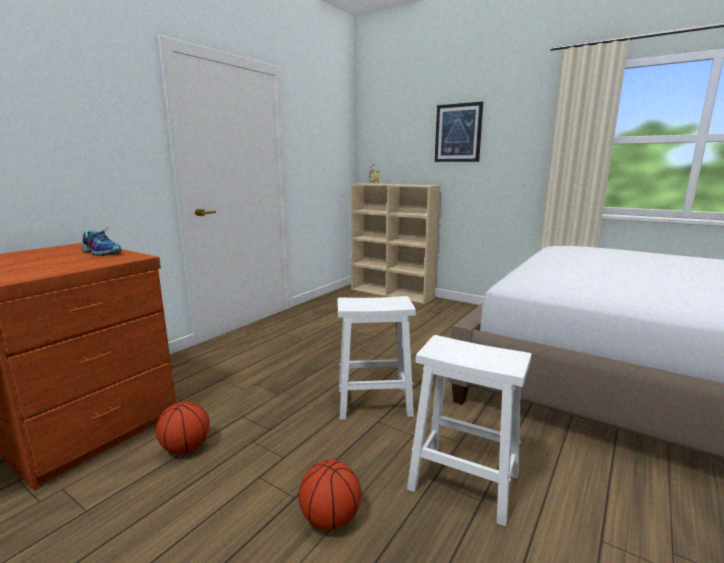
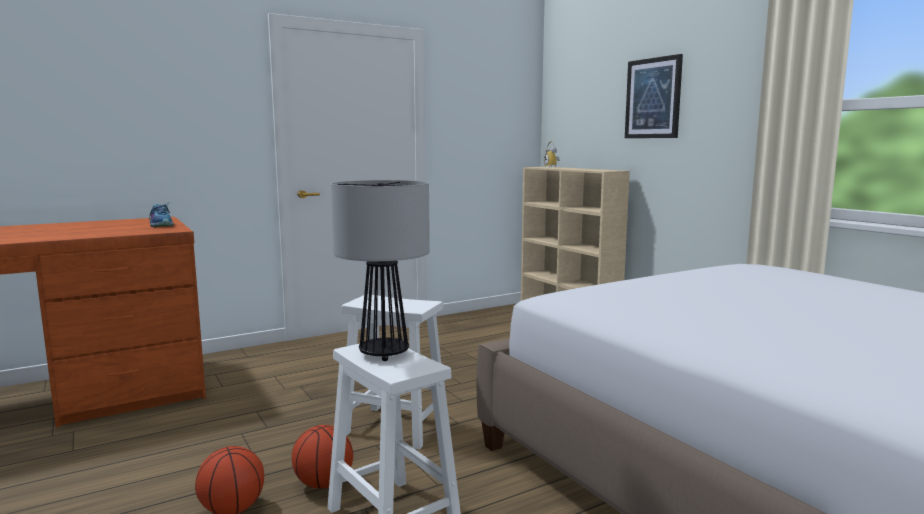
camera: 25 degrees right, 5 degrees down
(186, 448) = (183, 425): basketball -> basketball (323, 484)
(464, 351) = (384, 354): none -> table lamp

